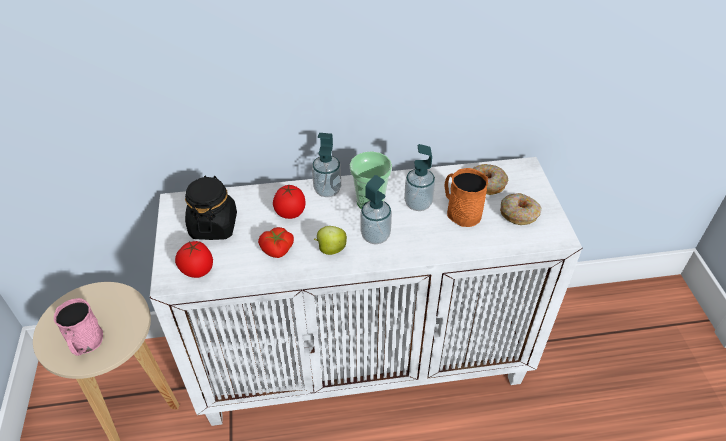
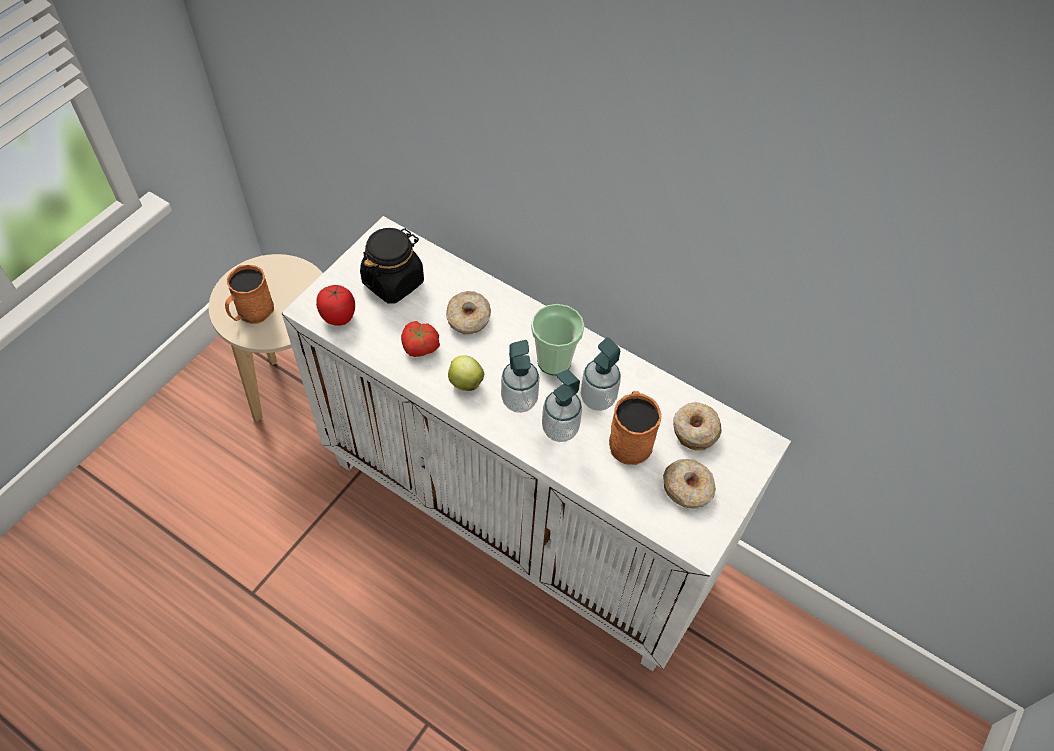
camera: 40 degrees right, 10 degrees up
(85, 343) = (251, 313): pink mug -> orange mug
(290, 213) = (469, 318): tomato -> donut
(327, 190) = (528, 319): soap dispenser -> soap dispenser (560, 429)

